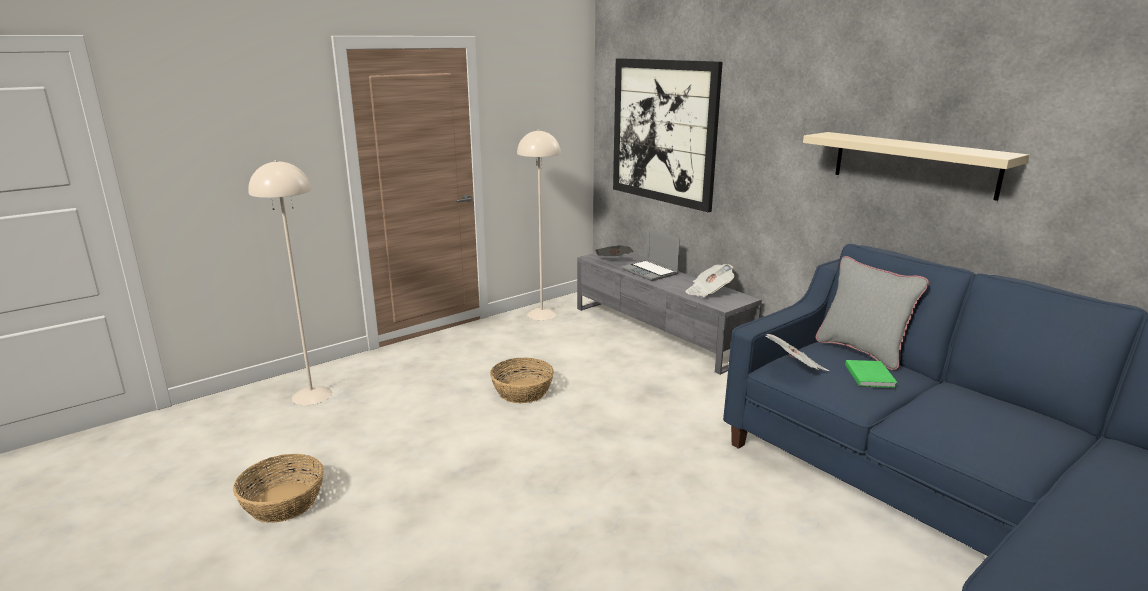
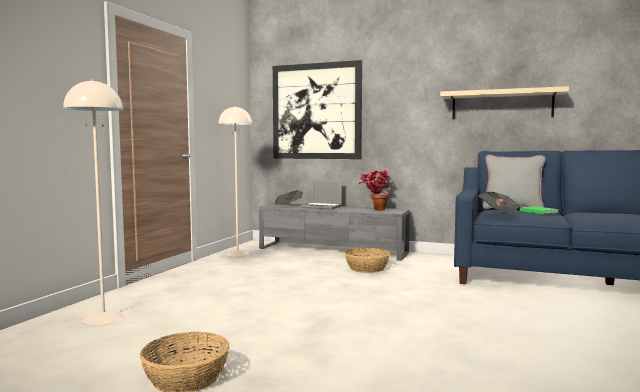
camera: 30 degrees left, 15 degrees down
(523, 392) = (289, 286): basket -> basket (367, 268)
(708, 292) = (375, 209): newspaper -> potted plant

